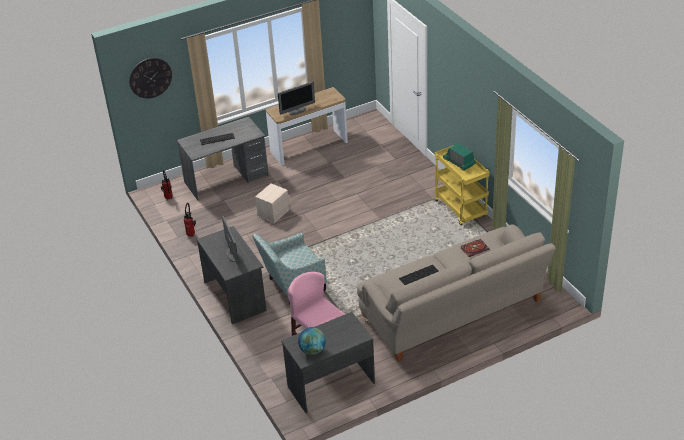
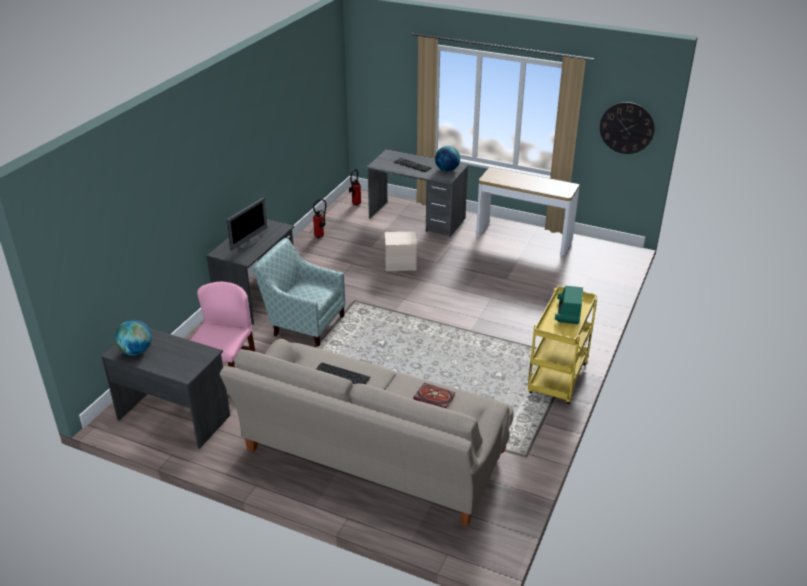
camera: 50 degrees right, 5 degrees down
(150, 78) = (379, 67): wall clock -> wall clock (626, 128)
(244, 128) = (447, 170): none -> globe
(297, 111) = (510, 182): monitor -> none

